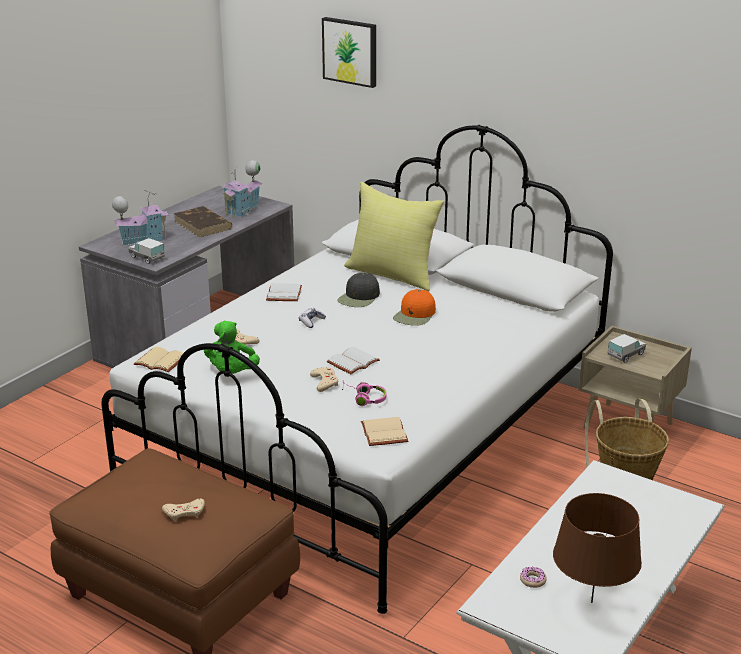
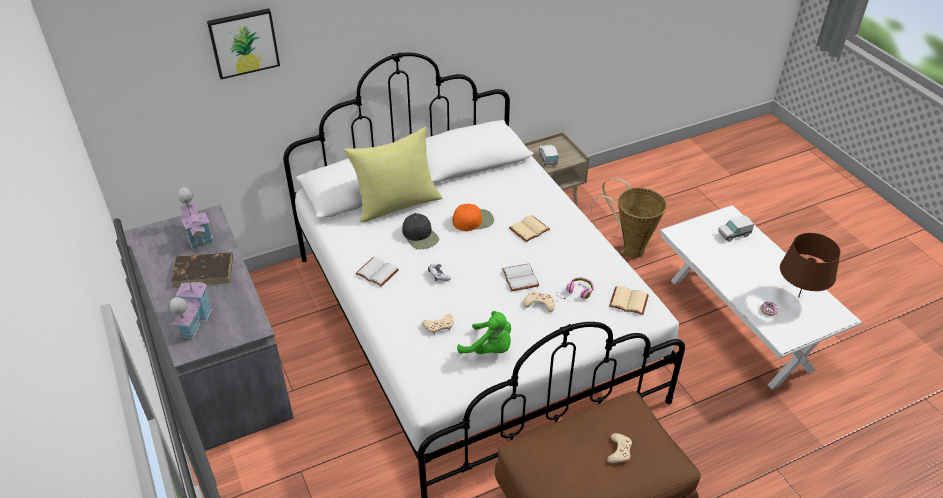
camera: 60 degrees left, 15 degrees up
(147, 258) = (240, 331): toy truck -> toy truck (734, 234)
(159, 362) = (435, 387): beige book -> beige book (529, 230)
(415, 315) = (473, 220): orange cap -> orange cap turned 75 degrees counterclockwise

